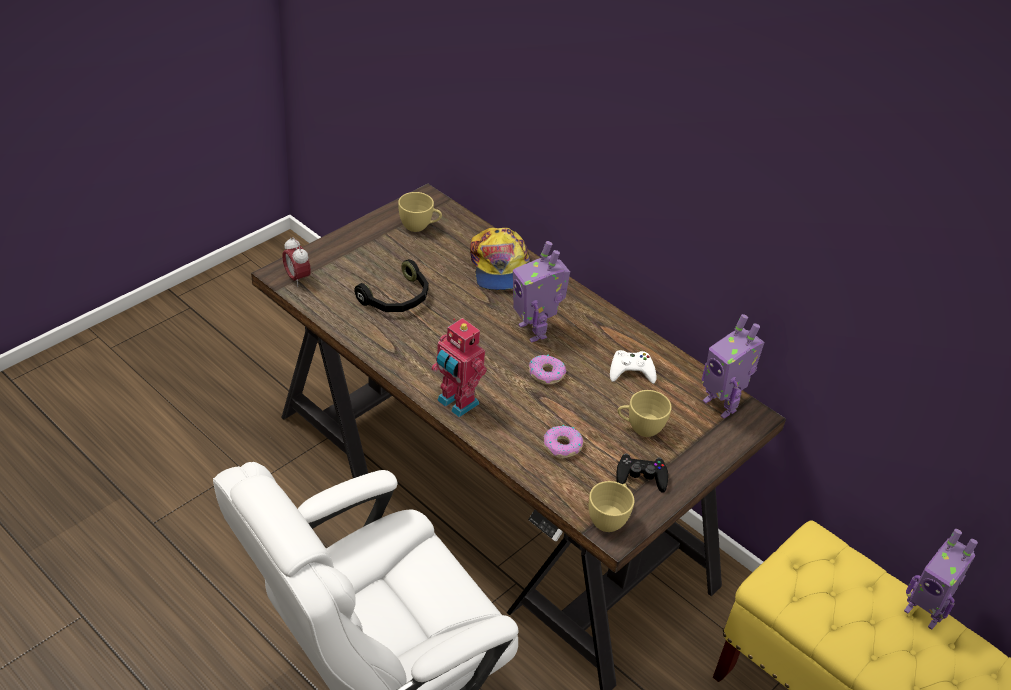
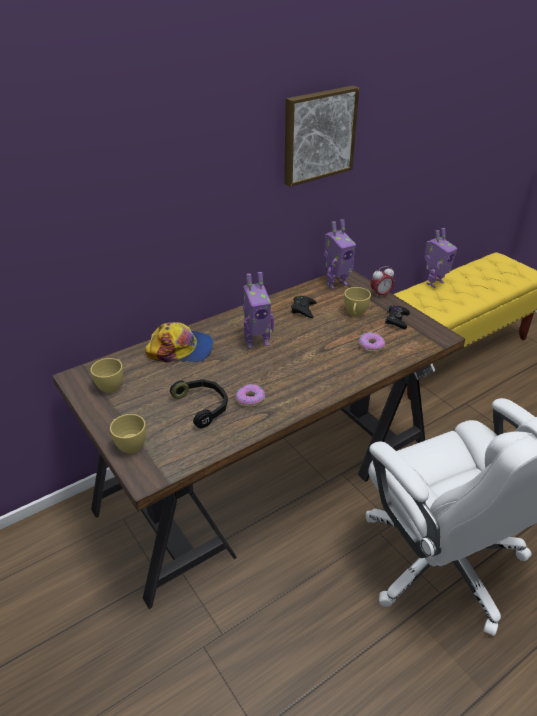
camera: 75 degrees left, 5 degrees down
(297, 278) = (156, 467): alarm clock -> alarm clock (380, 295)
(456, 403) = (329, 387): toy robot -> none
(546, 373) = (302, 343): donut -> donut (250, 399)
(609, 518) = (432, 336): yellow cup -> yellow cup (128, 444)
(631, 371) = (303, 309): white game controller -> black game controller
(788, 189) = (318, 135): none -> picture

